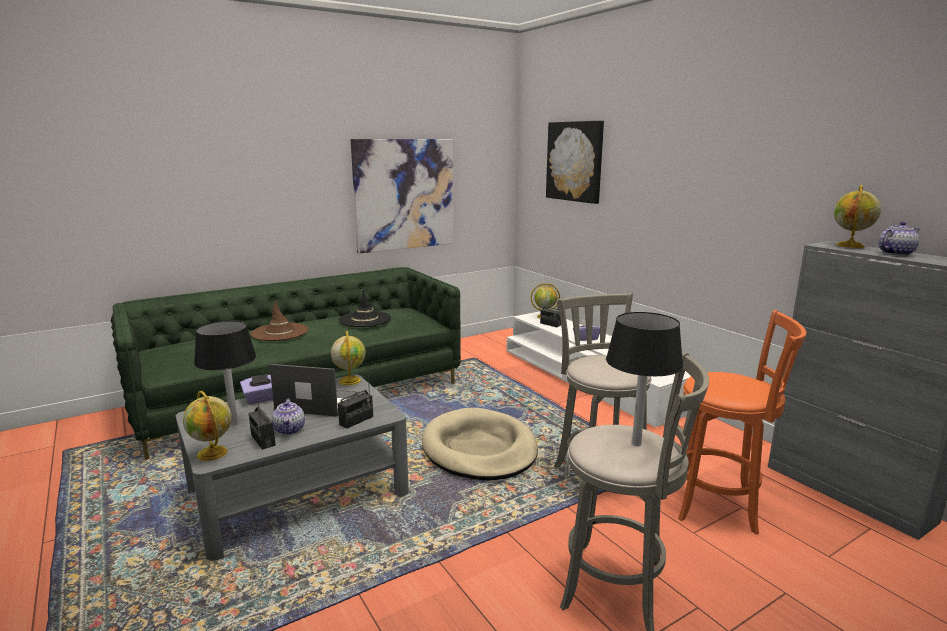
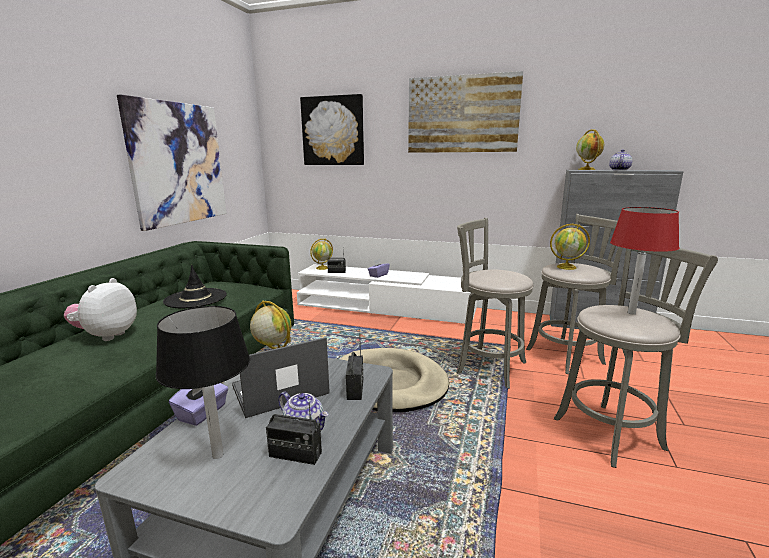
camera: 40 degrees left, 0 degrees up
(213, 453) = (259, 505): globe -> globe (567, 267)
(280, 332) = (107, 335): brown hat -> plush toy
(636, 444) = (631, 313): black table lamp -> red table lamp
(704, 150) = (462, 114): none -> picture
(721, 504) = (567, 355): orange stool -> grey stool

